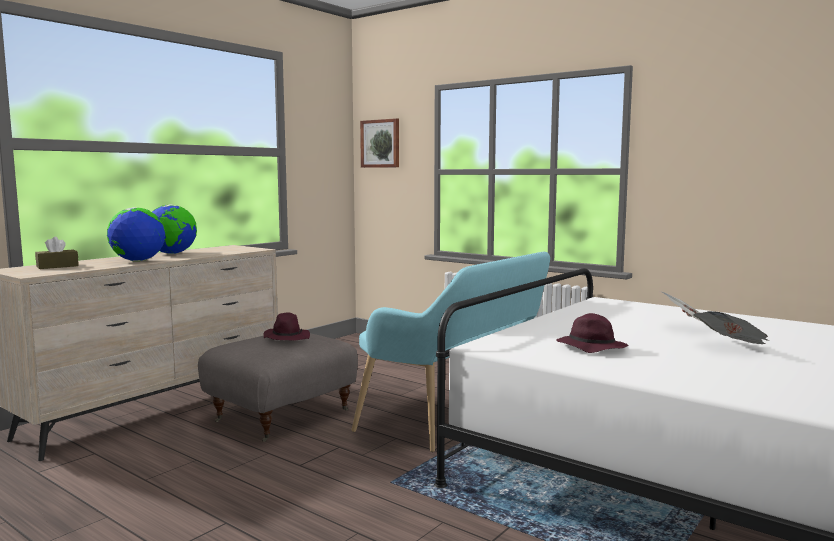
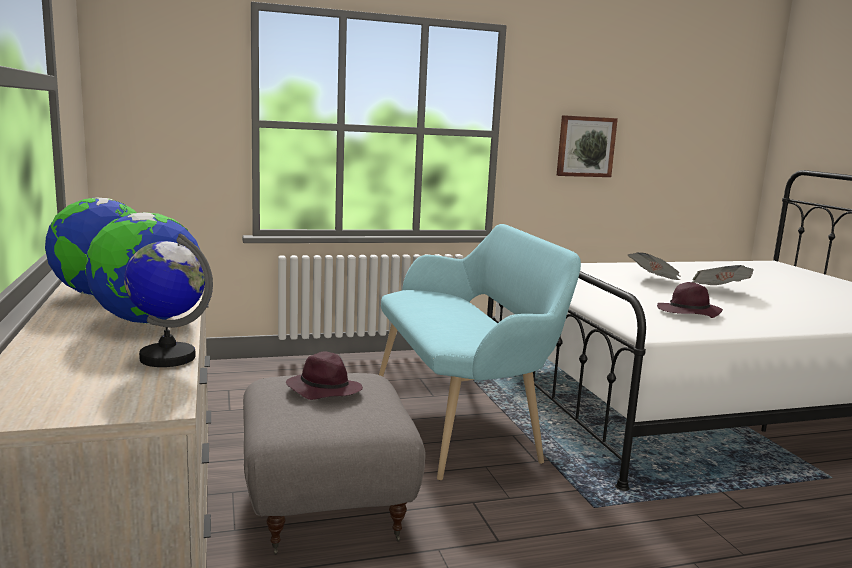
camera: 55 degrees left, 5 degrees up
(57, 266) = (71, 372): brown tissue box -> none
(88, 268) = (167, 357): none -> globe
(380, 143) = (146, 75): picture -> picture (585, 146)

